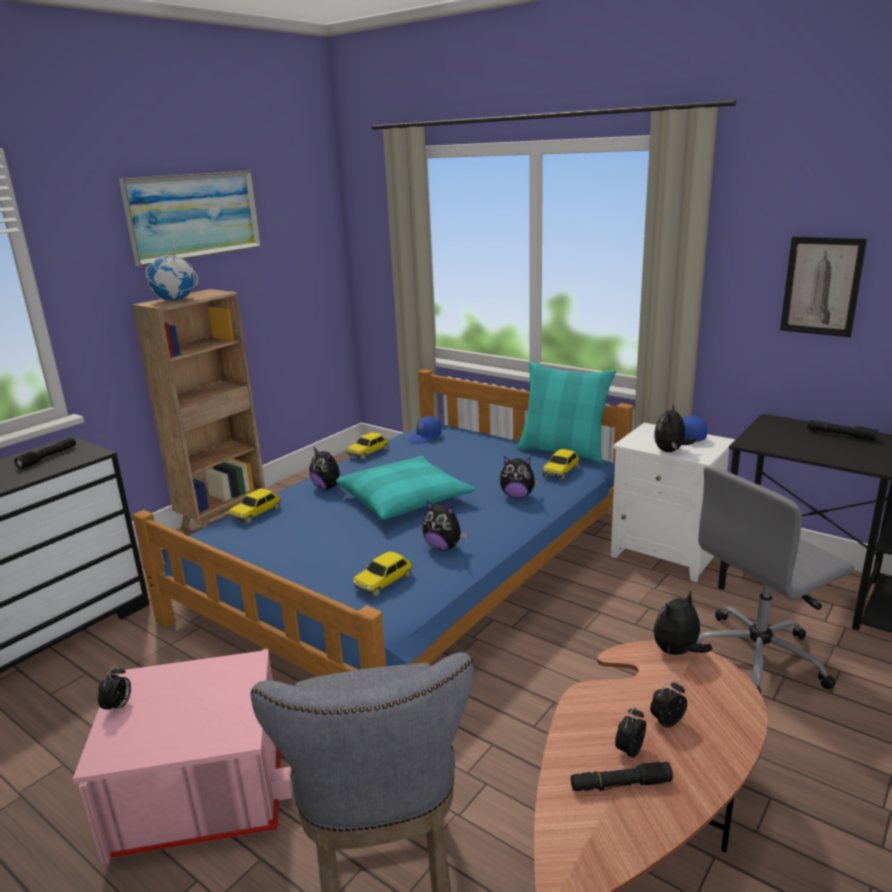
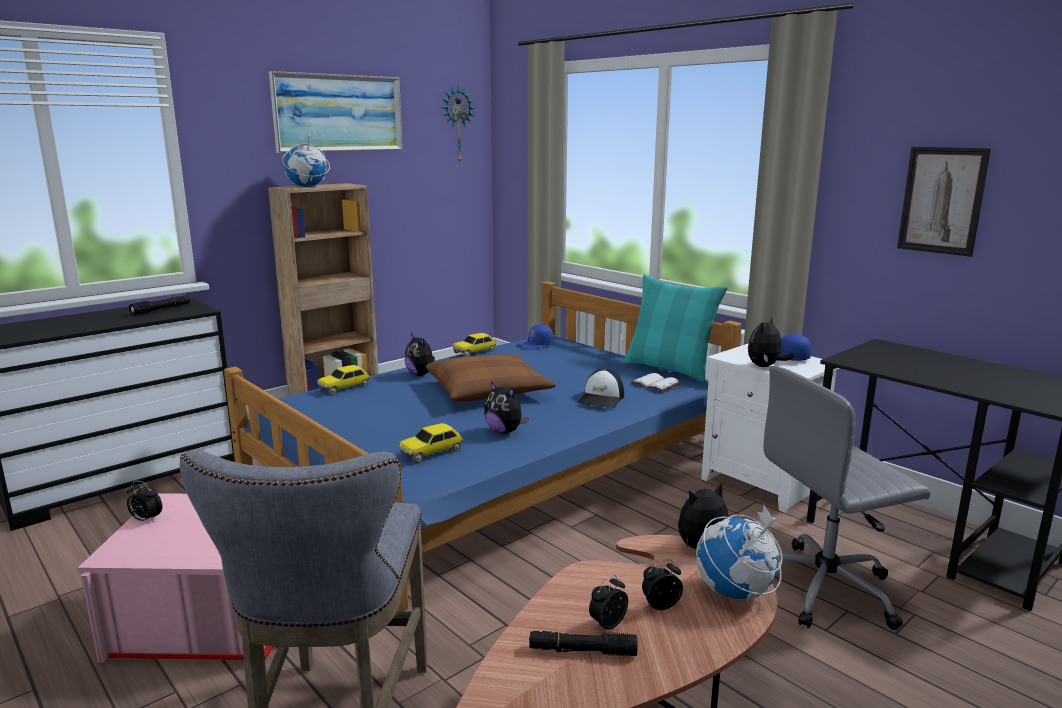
camera: 10 degrees right, 5 degrees down
(118, 707) = (146, 520): alarm clock -> alarm clock turned 90 degrees clockwise
(310, 213) = (456, 125): none -> wall clock
(404, 499) = (488, 391): turquoise pillow -> brown pillow
(517, 496) = (601, 399): plush toy -> cap
(561, 471) = (657, 384): toy car -> white book
(724, 696) = (735, 593): none -> globe
(840, 435) = (952, 362): black flashlight -> none

